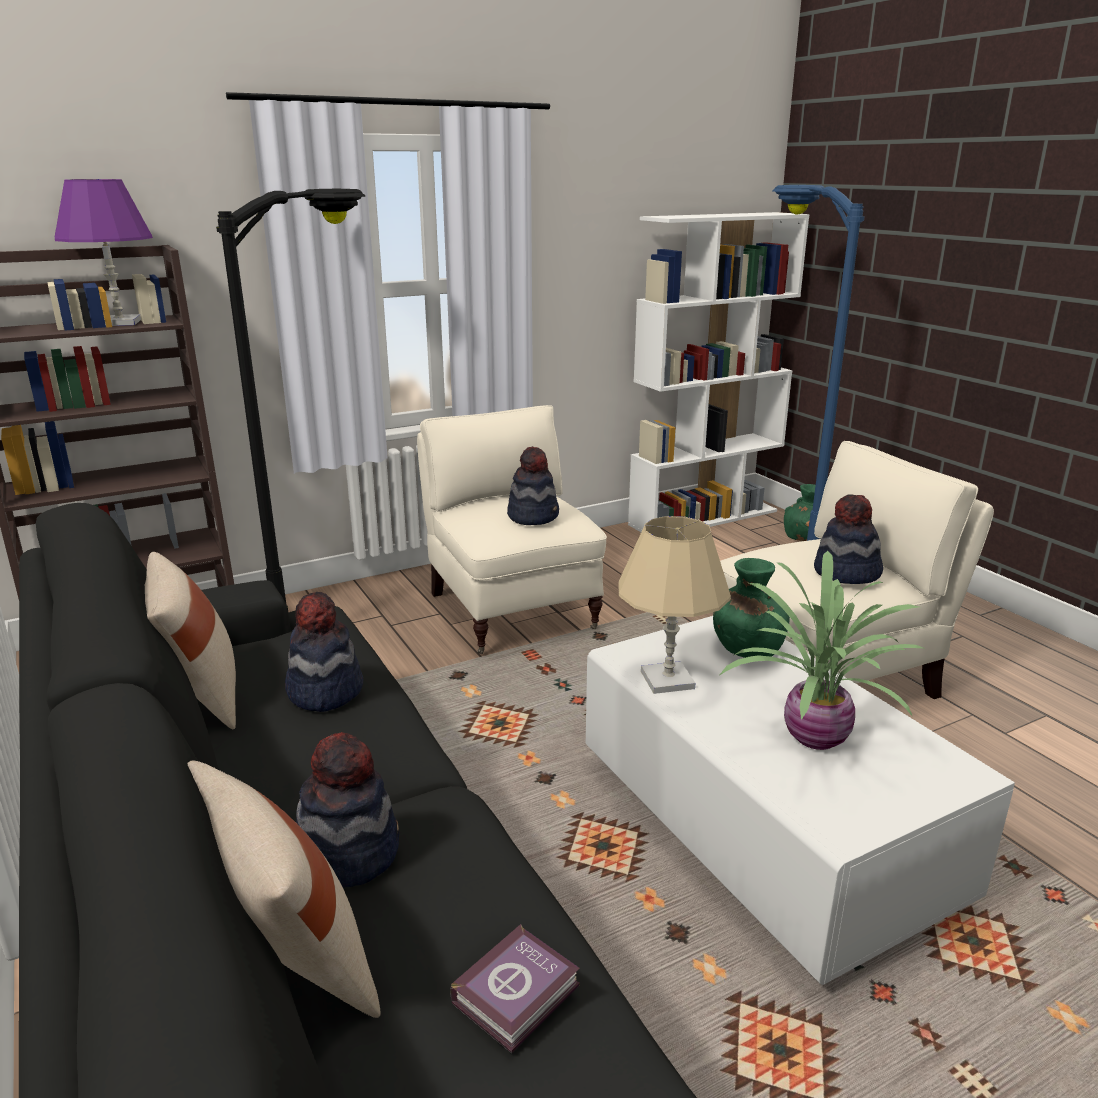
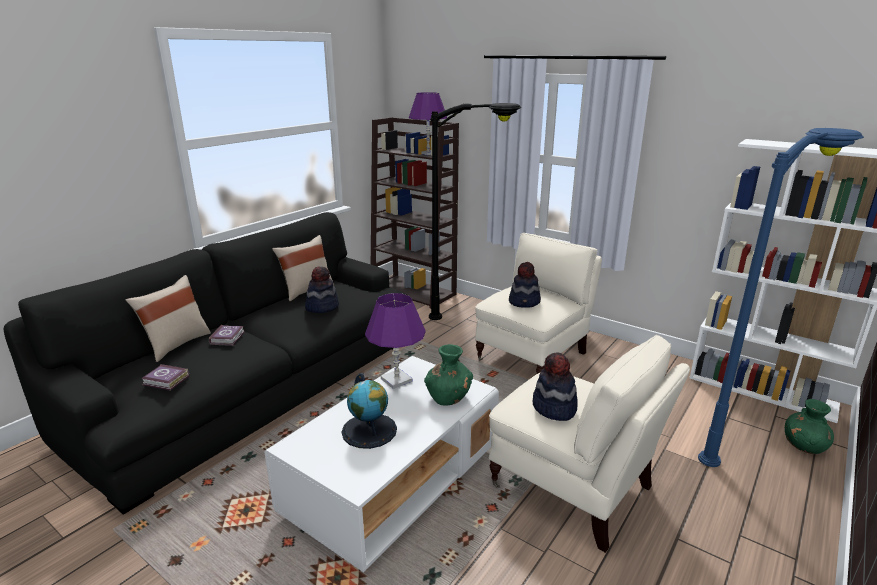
camera: 65 degrees right, 0 degrees up
(349, 851) = (228, 337): hat -> book
(668, 679) = (396, 380): beige table lamp -> purple table lamp
(815, 735) = (369, 430): potted plant -> globe

